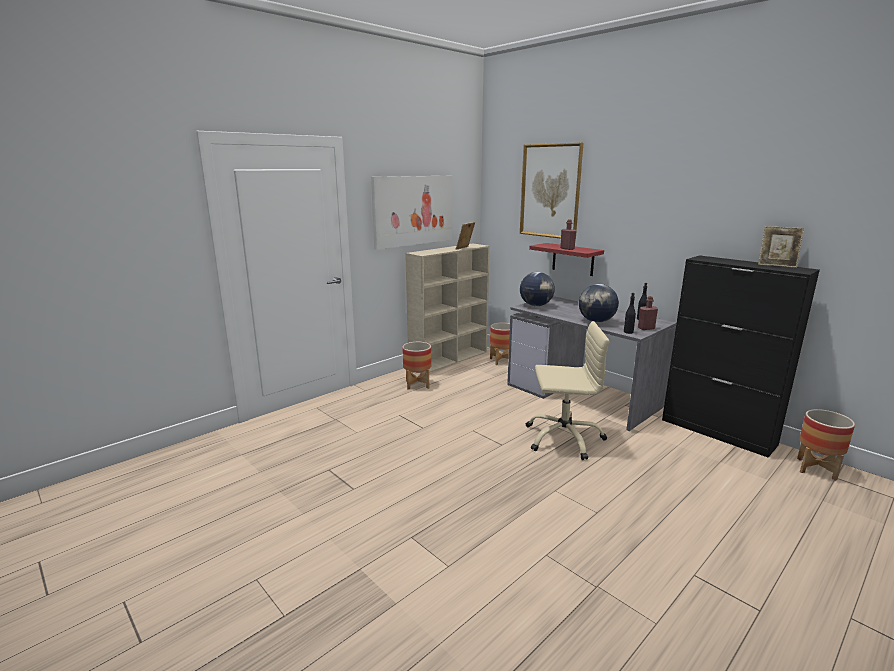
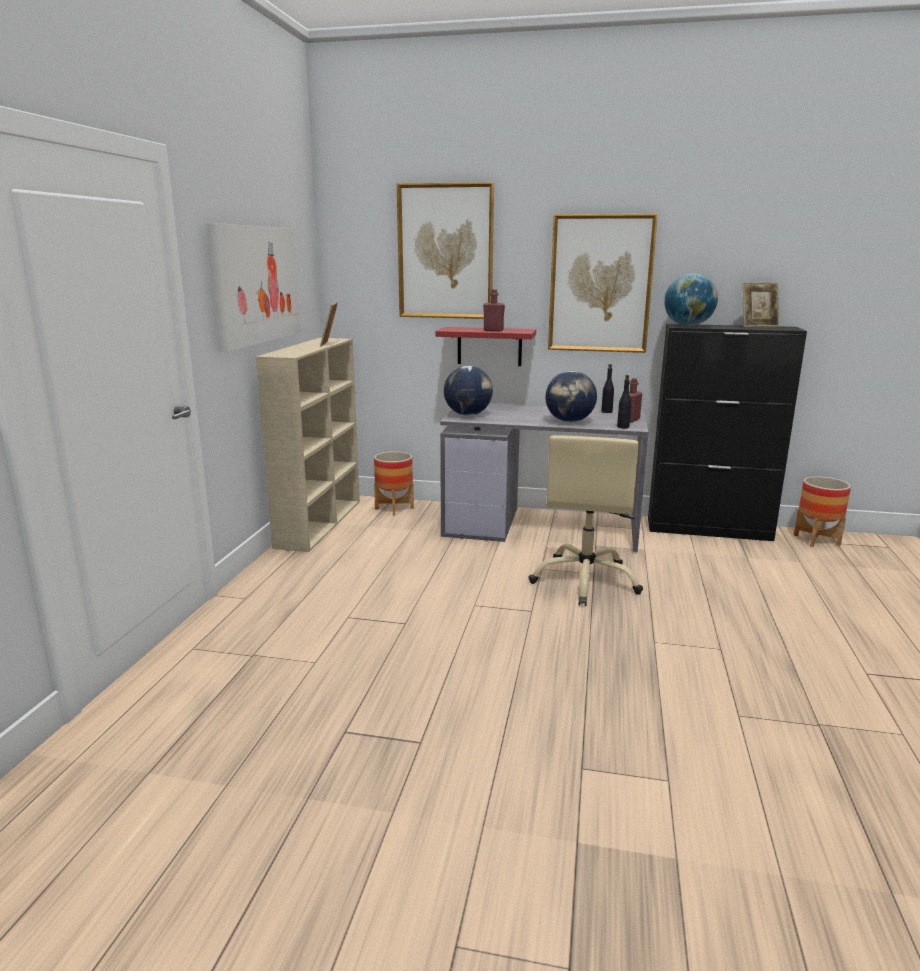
camera: 35 degrees left, 0 degrees up
(417, 384) = (318, 568): planter -> none
(563, 438) = (586, 580): beige office chair -> beige office chair turned 135 degrees clockwise
(652, 219) = (600, 284): none -> picture
(709, 259) = (688, 325): none -> globe

